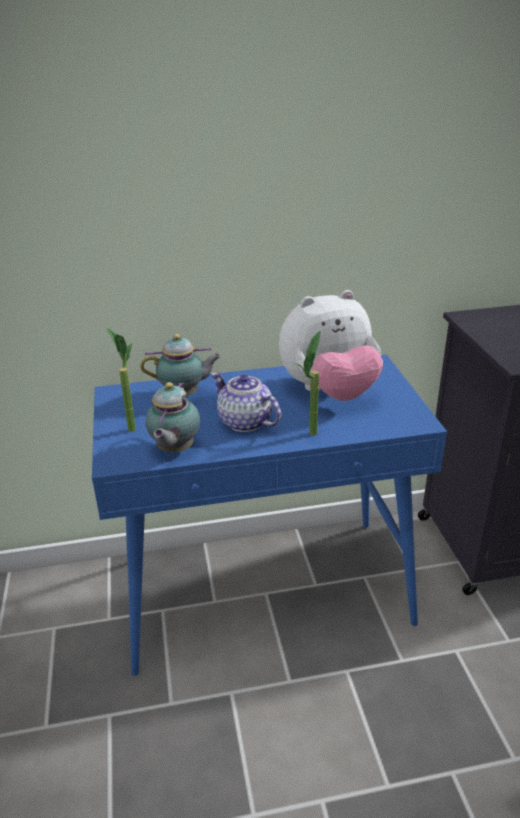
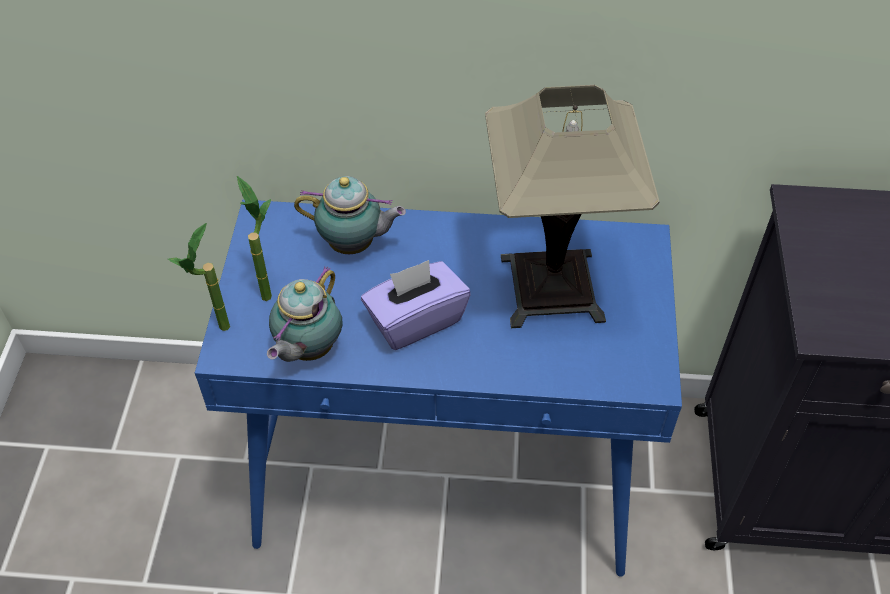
camera: 15 degrees right, 20 degrees up
(245, 422) = (415, 320): teapot -> purple tissue box
(310, 437) = (490, 371): potted plant -> potted plant (216, 334)
(329, 392) = (552, 287): plush toy -> table lamp

